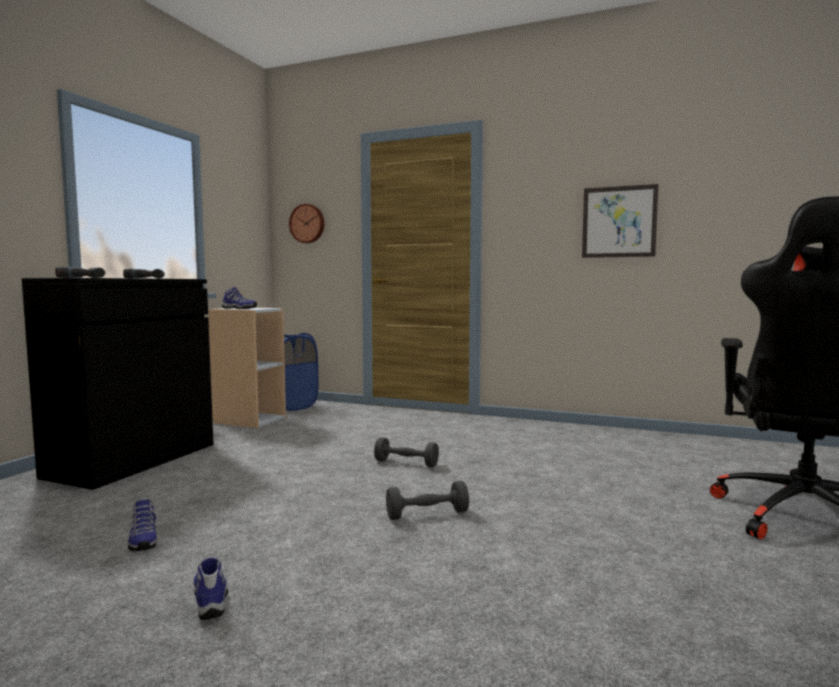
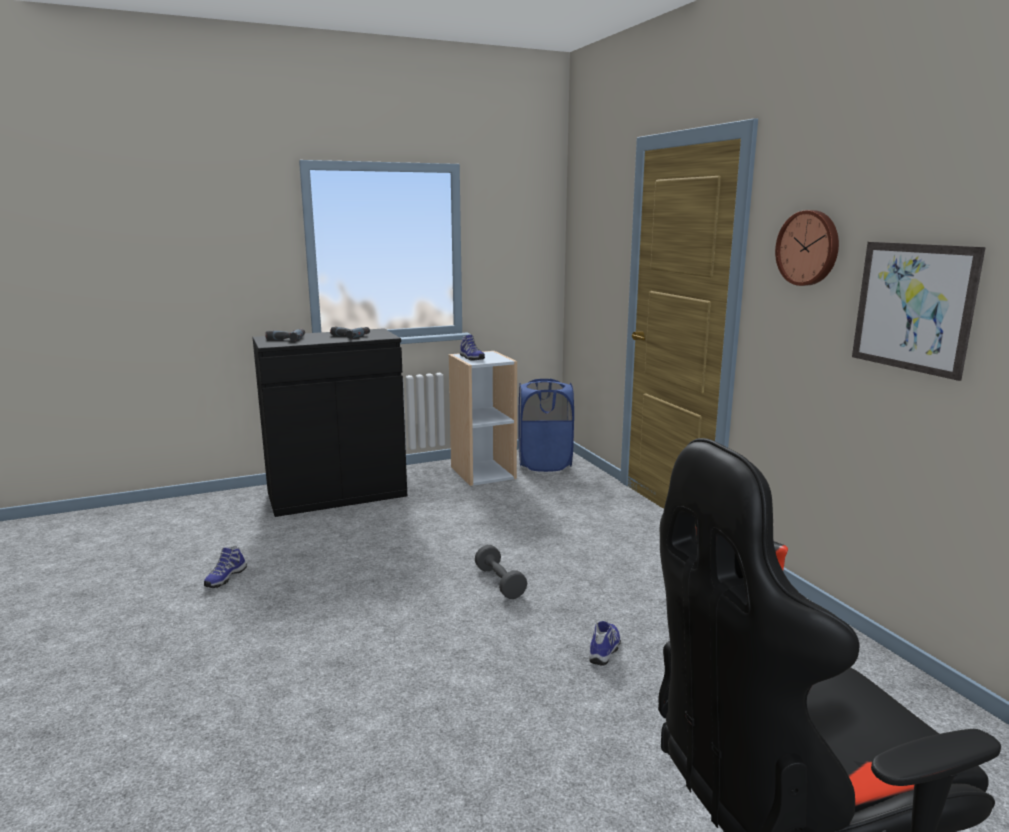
camera: 45 degrees right, 10 degrees up
(212, 600) = (174, 647): shoe -> shoe (605, 650)
(307, 223) = (590, 251): wall clock -> wall clock (809, 248)
(427, 514) = (400, 650): grey dumbbell -> none

